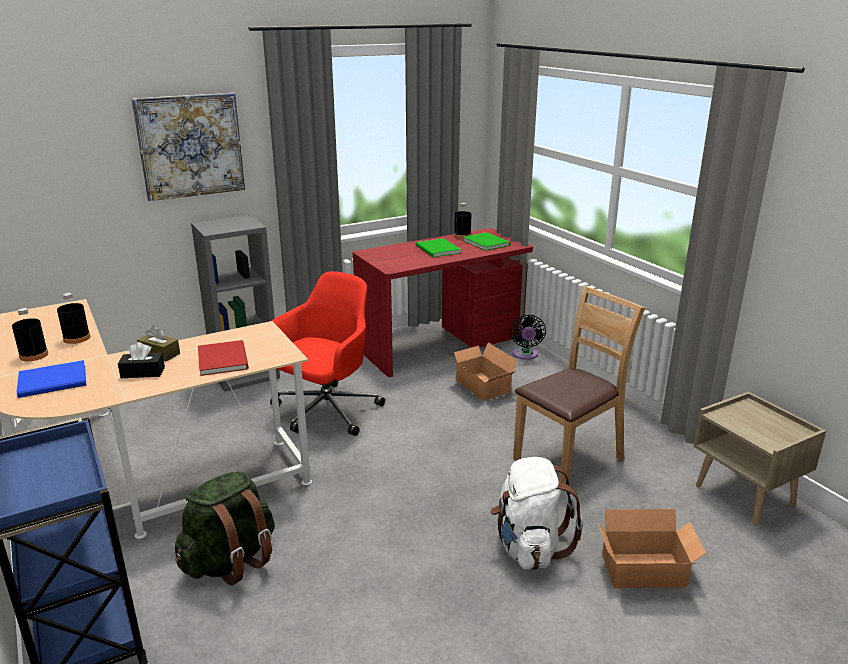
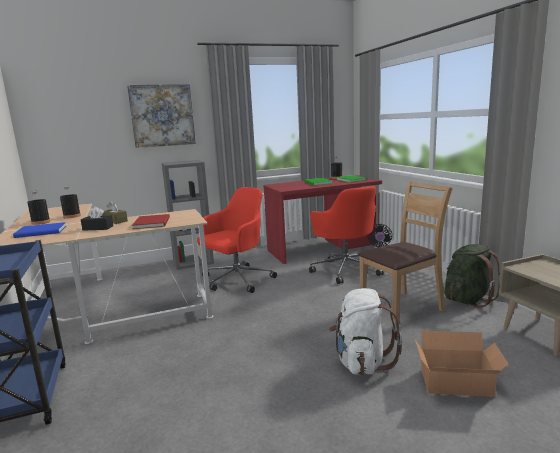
camera: 10 degrees right, 10 degrees down
(230, 561) = (140, 359): green backpack -> green backpack (468, 299)
(482, 387) = (345, 269): cardboard box -> red office chair

